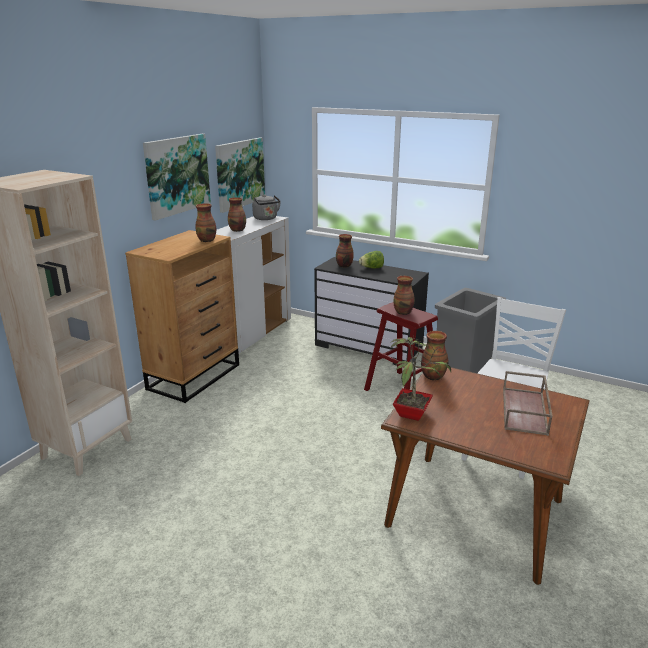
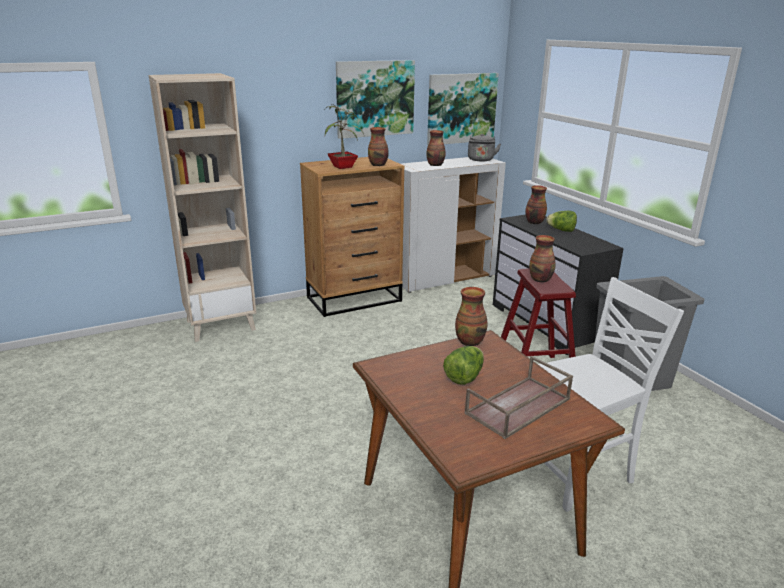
camera: 35 degrees right, 0 degrees up
(412, 413) = (395, 364): potted plant -> potted plant (344, 167)
(467, 403) = (464, 377): none -> lettuce

